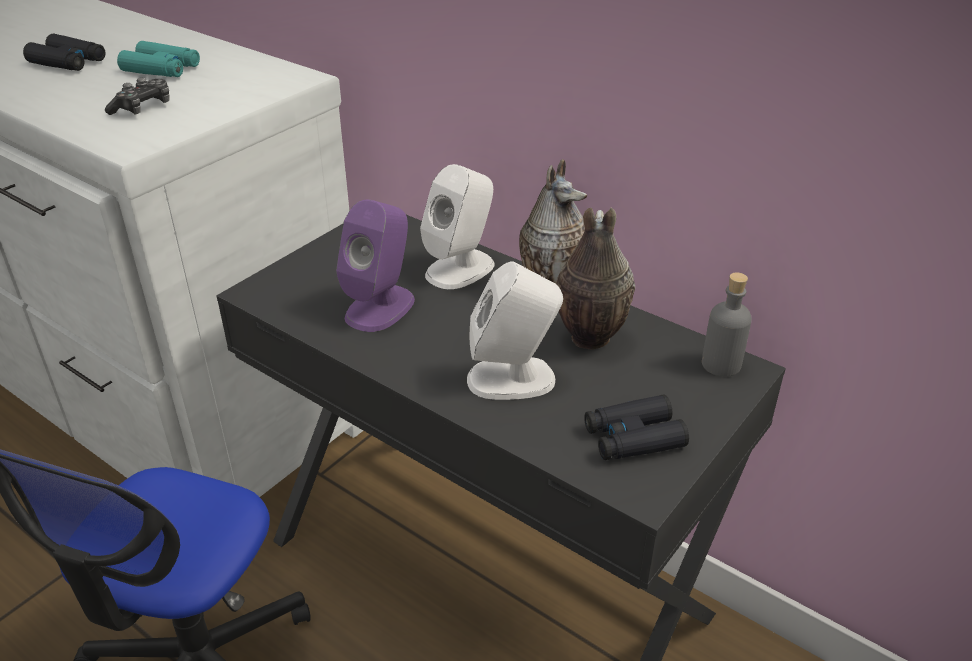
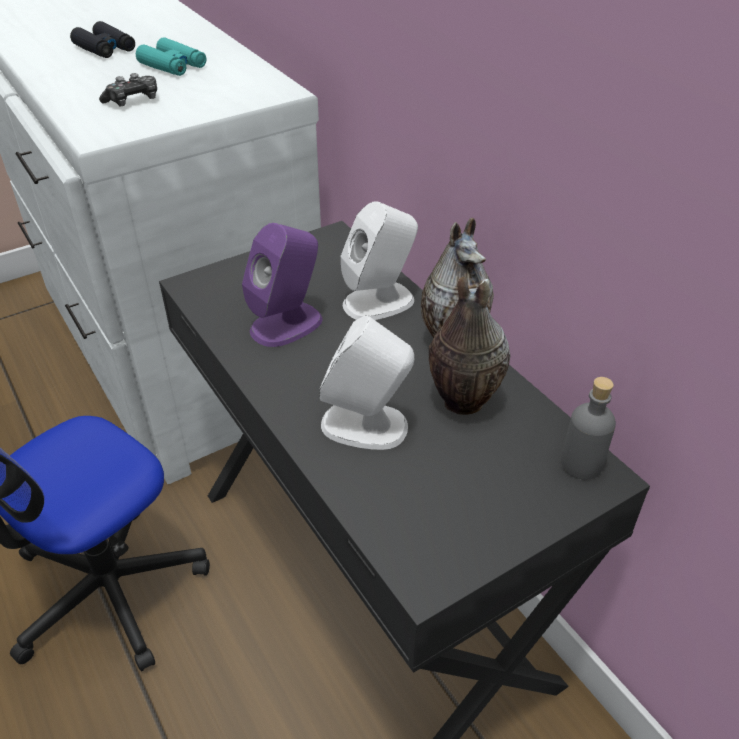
camera: 20 degrees right, 5 degrees up
(633, 437) = (447, 519): black binoculars -> none

